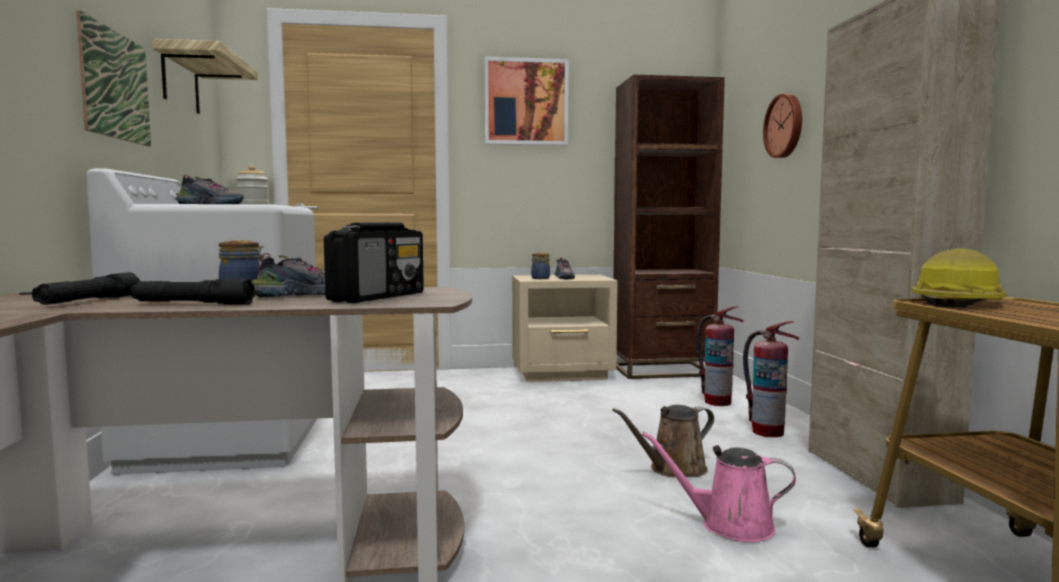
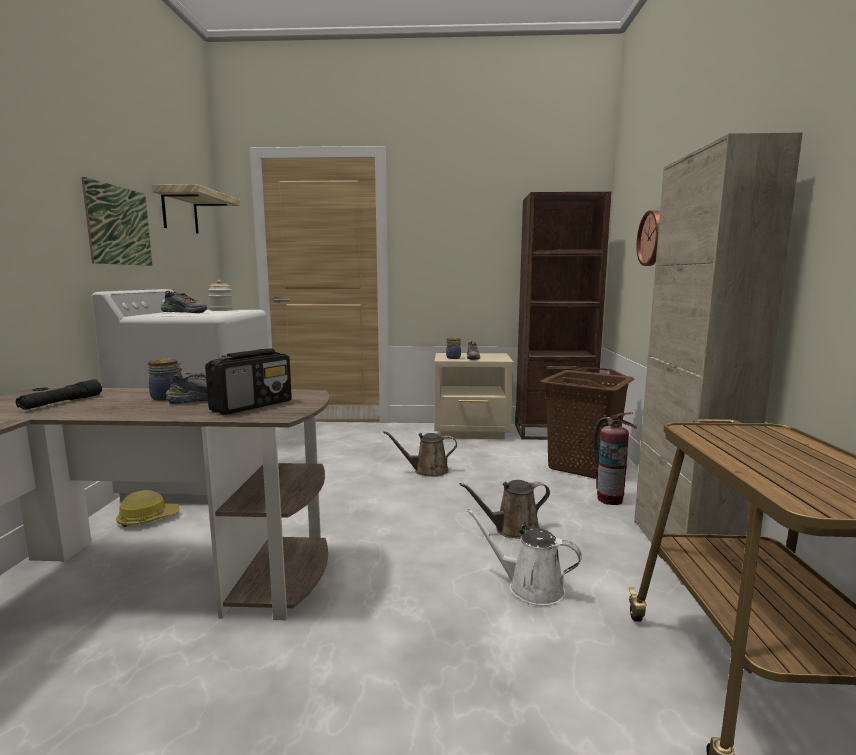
camera: 10 degrees right, 5 degrees up
(193, 304) = (119, 410): black flashlight -> none
(526, 102) = (448, 214): picture -> none
(531, 416) = (427, 471): none -> brown watering can
(717, 402) = (583, 466): fire extinguisher -> brown laundry basket
(729, 525) = (530, 587): pink watering can -> white watering can
(959, 303) = (720, 431): hard hat -> hard hat (148, 519)

